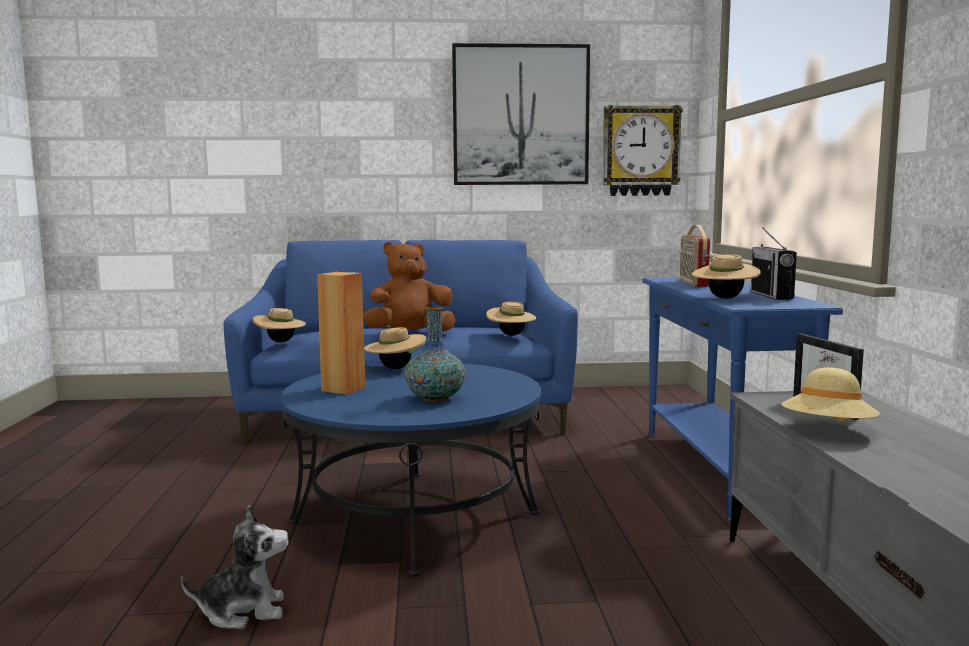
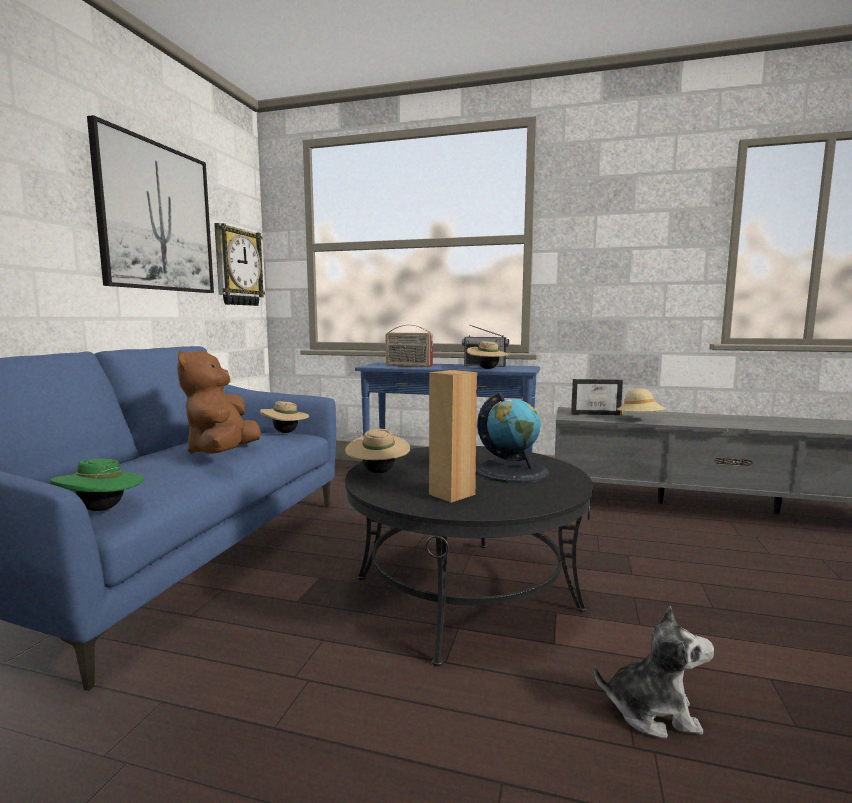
camera: 70 degrees left, 0 degrees up
(243, 611) = (652, 711): plush toy -> plush toy turned 90 degrees clockwise
(280, 342) = (102, 509): beige hat -> green hat
(415, 517) = (465, 592): blue coffee table -> black coffee table
(435, 398) = (512, 471): vase -> globe

